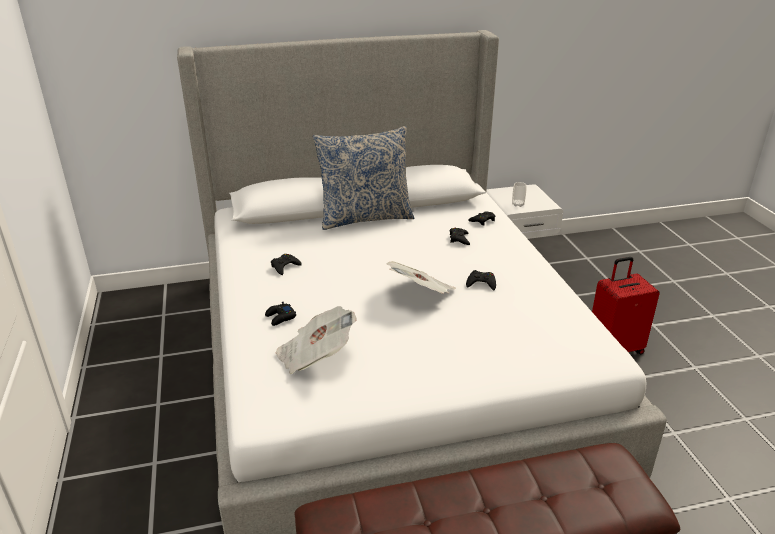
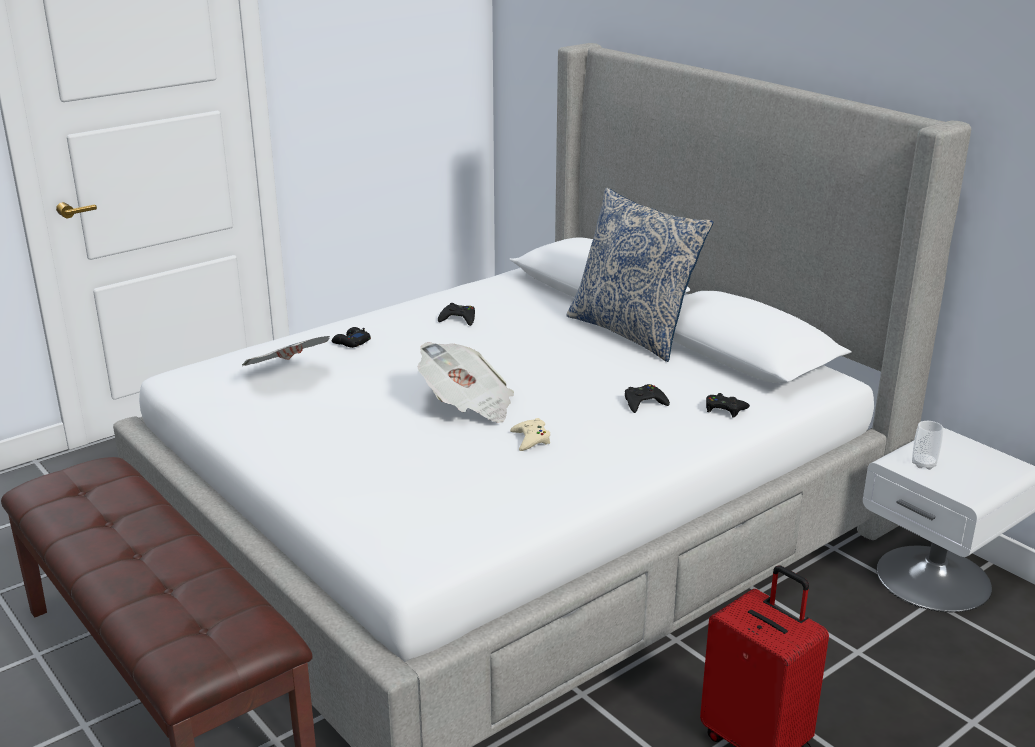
camera: 65 degrees right, 5 degrees down
(481, 283) = (531, 439): black game controller -> beige game controller

